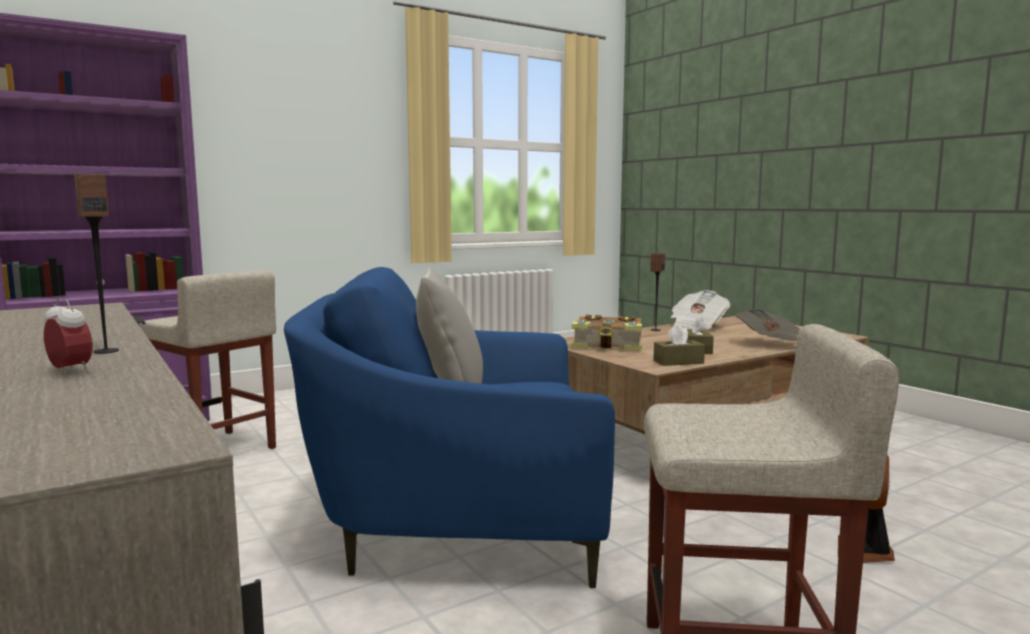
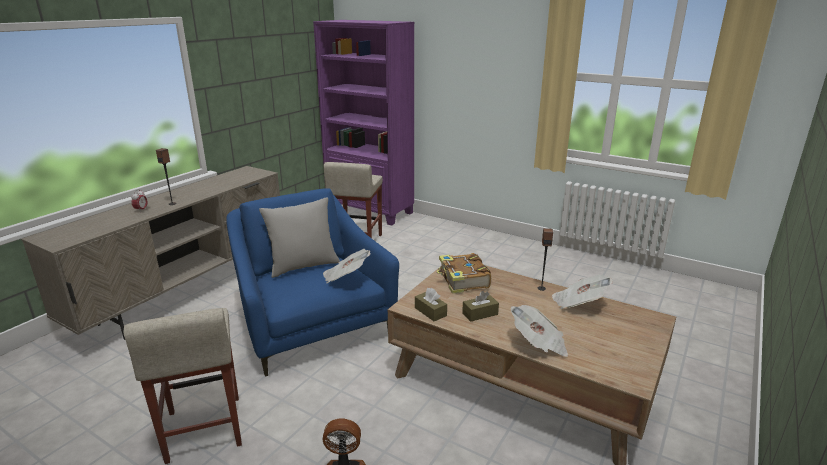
camera: 65 degrees right, 15 degrees up
(536, 380) = (345, 277): none -> newspaper

